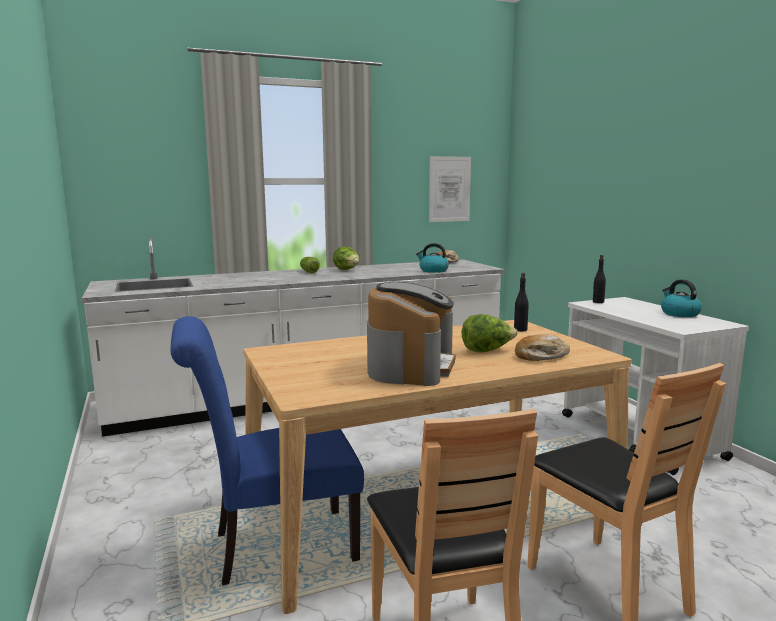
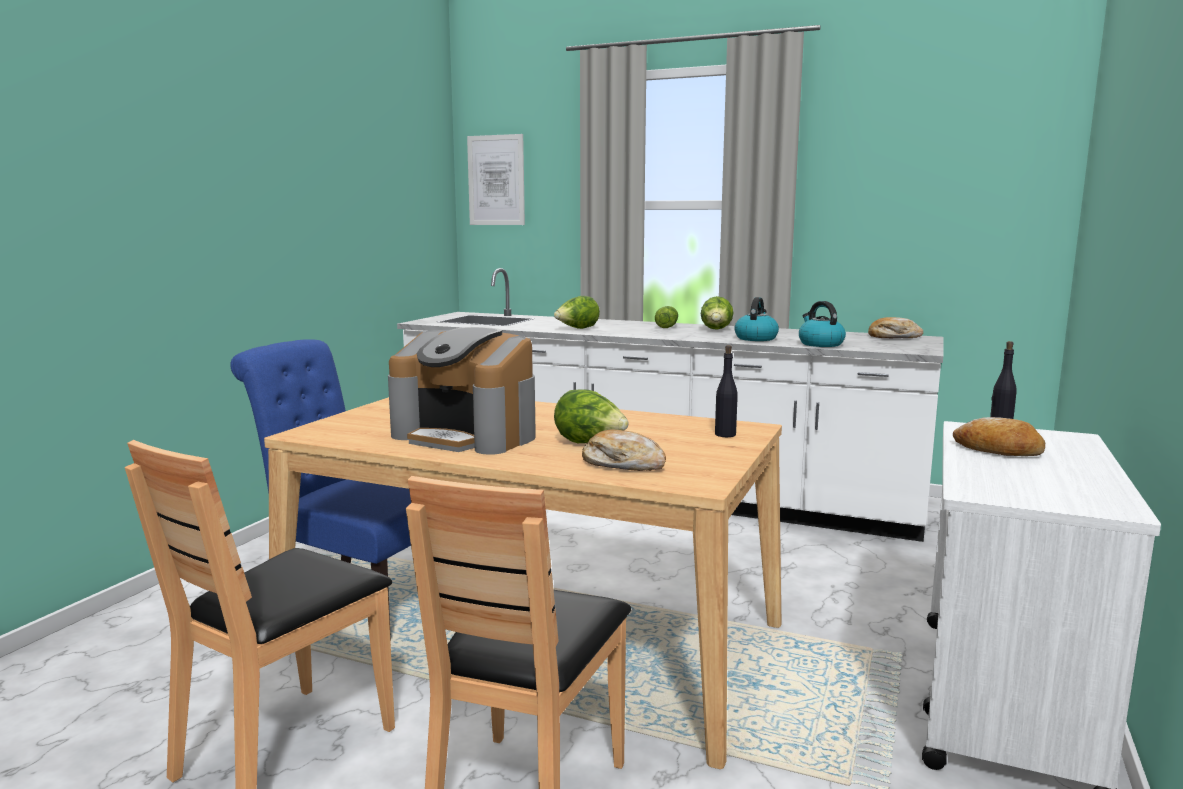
camera: 45 degrees right, 0 degrees up
(259, 281) = (577, 329): none -> lettuce
(411, 366) = (467, 435): coffee machine -> coffee machine turned 60 degrees clockwise
(449, 189) = (946, 218): picture -> picture (496, 180)
(627, 310) = (998, 450): none -> bread
(679, 314) = (1085, 475): kettle -> kettle (756, 338)

